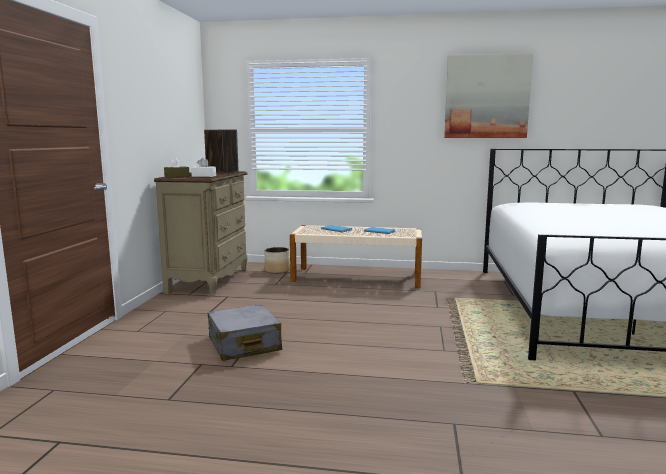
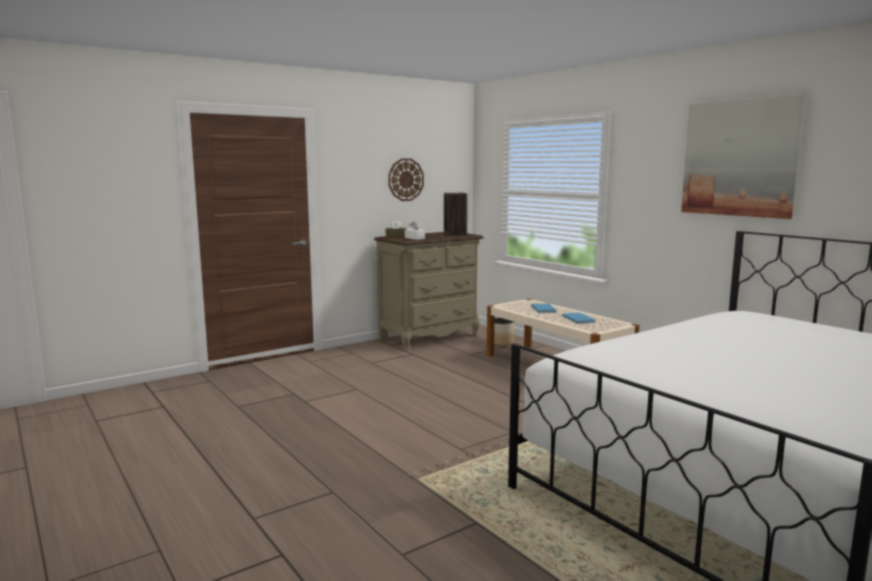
camera: 45 degrees right, 0 degrees up
(167, 115) = (405, 179): none -> wall clock
(244, 344) = (342, 391): grey suitcase -> none

